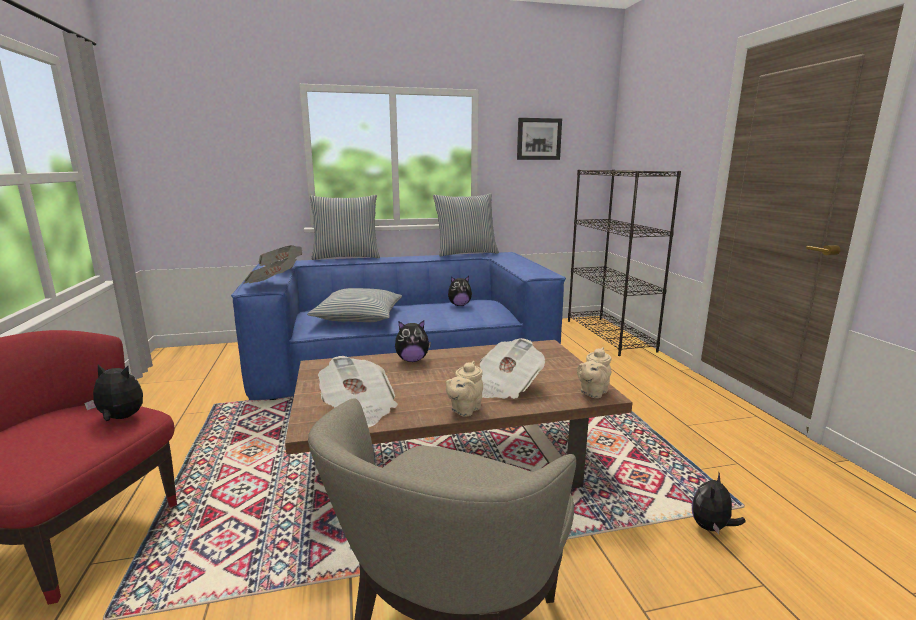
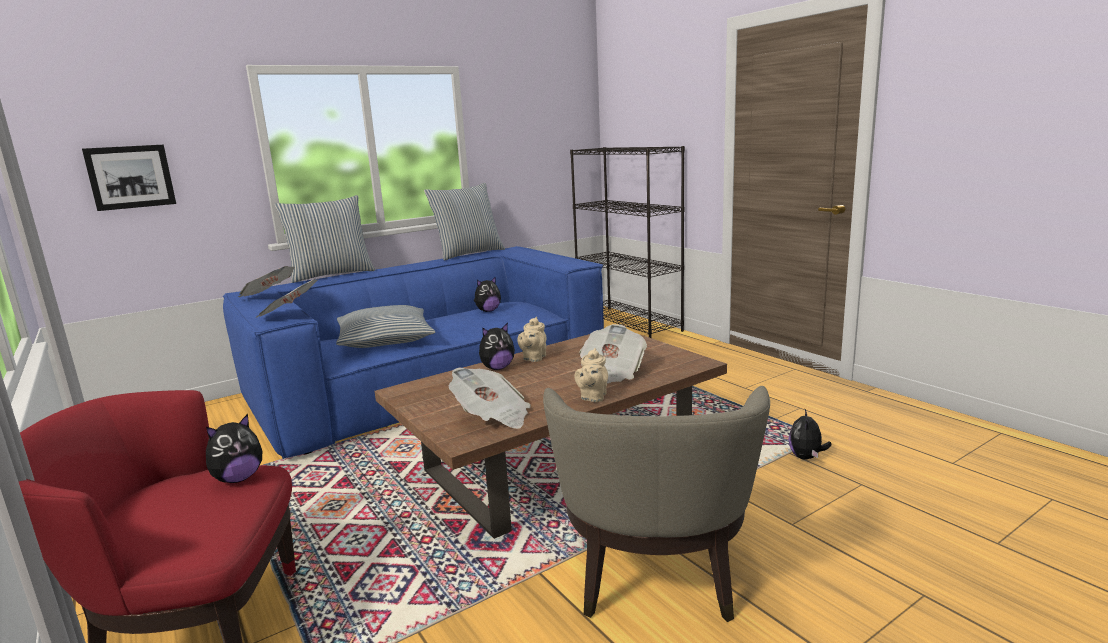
camera: 20 degrees left, 0 degrees up
(120, 418) = (238, 478): plush toy -> plush toy turned 150 degrees clockwise
(538, 139) = (526, 118): picture -> picture (130, 177)
(592, 392) = (689, 362): beige teapot -> beige teapot (533, 358)

